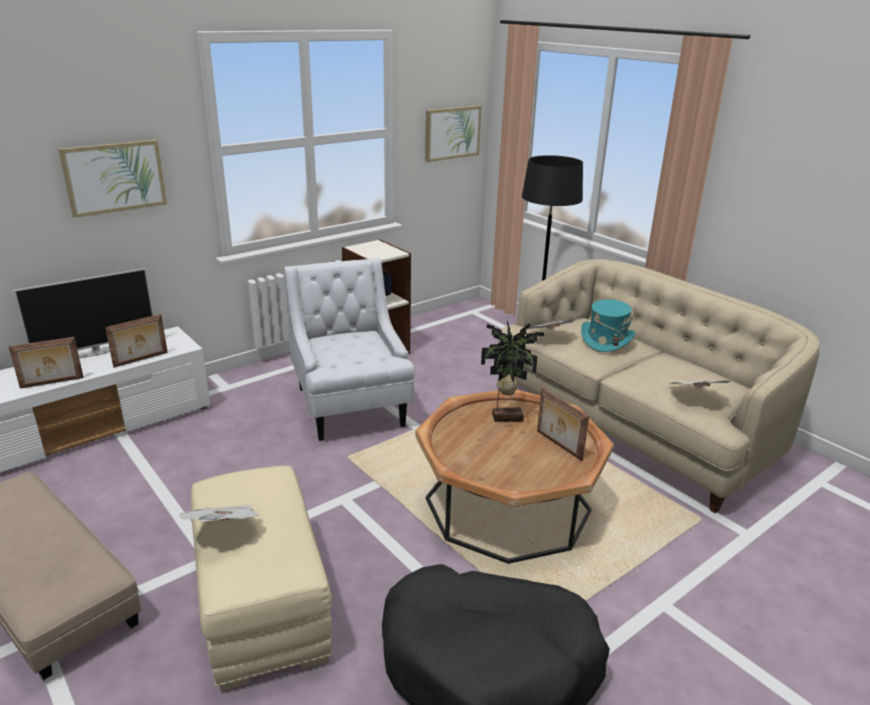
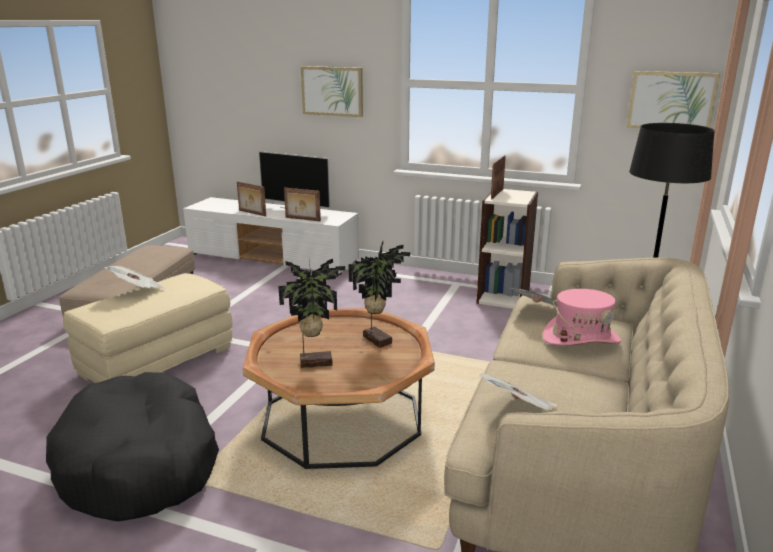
camera: 60 degrees right, 5 degrees down
(351, 407) = (403, 315): white armchair -> none
(523, 459) = (315, 362): none -> potted plant
(558, 445) = (355, 372): picture frame -> picture frame (496, 194)
(606, 339) = (581, 338): turquoise hat -> pink hat

